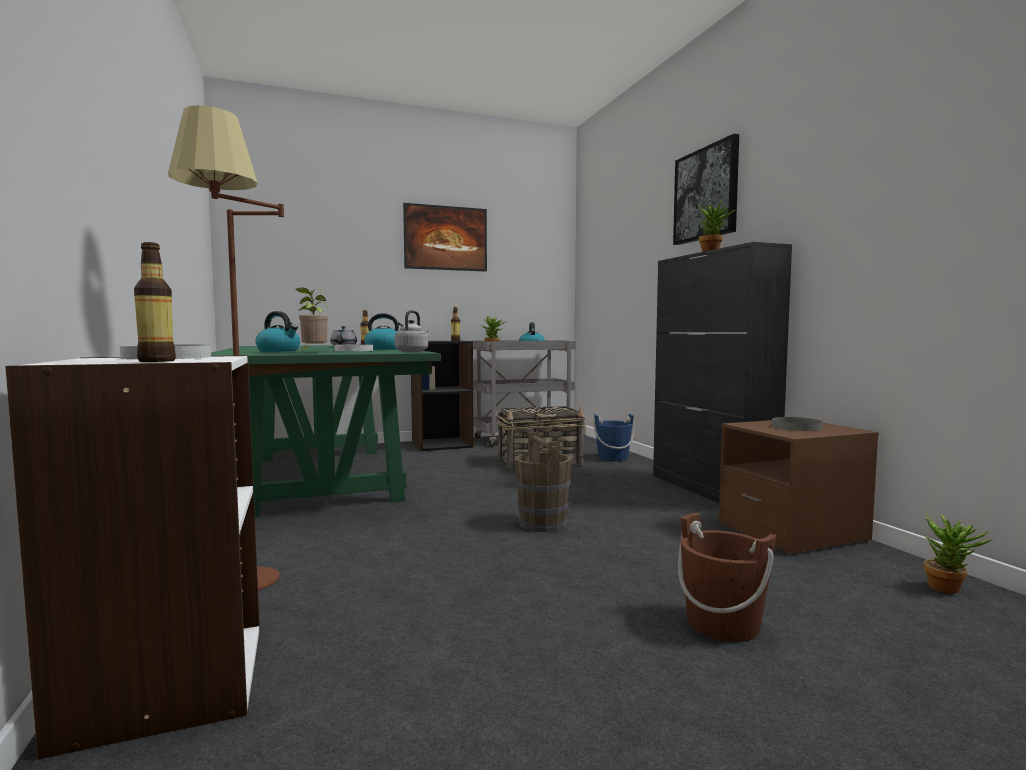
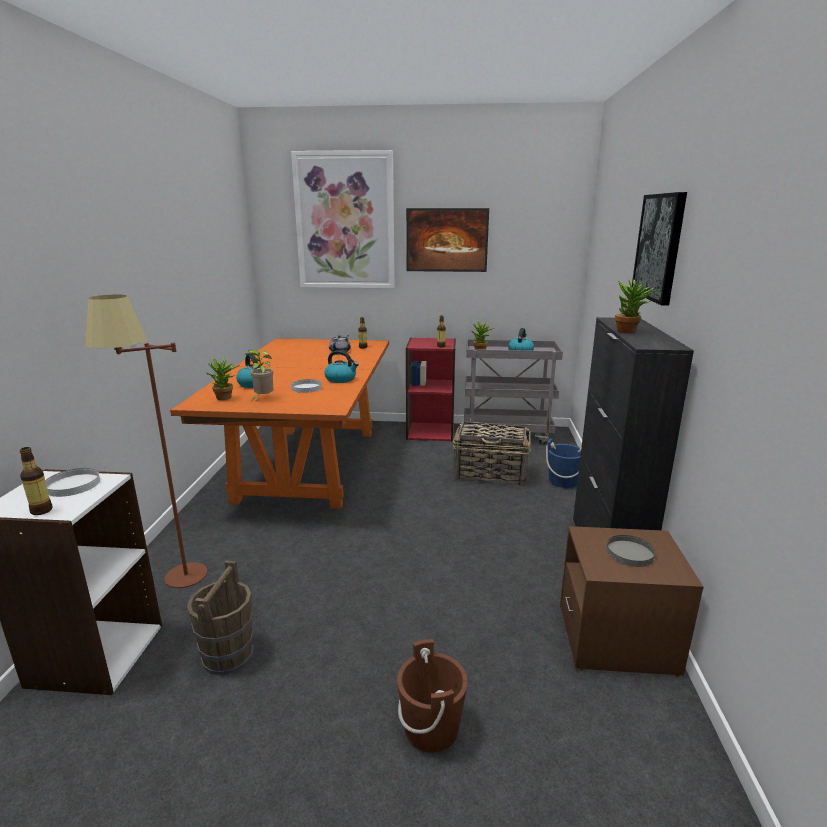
camera: 25 degrees right, 15 degrees up
(324, 477) = (309, 464): green dining table -> orange dining table
(334, 212) = (345, 221): none -> picture
(413, 351) = (336, 403): grey kettle -> none
(441, 444) = (430, 431): black bookcase -> red bookcase
(542, 523) = (413, 565): brown bucket -> brown bucket (228, 655)
(950, 589) = (680, 766): potted plant -> potted plant (225, 398)

